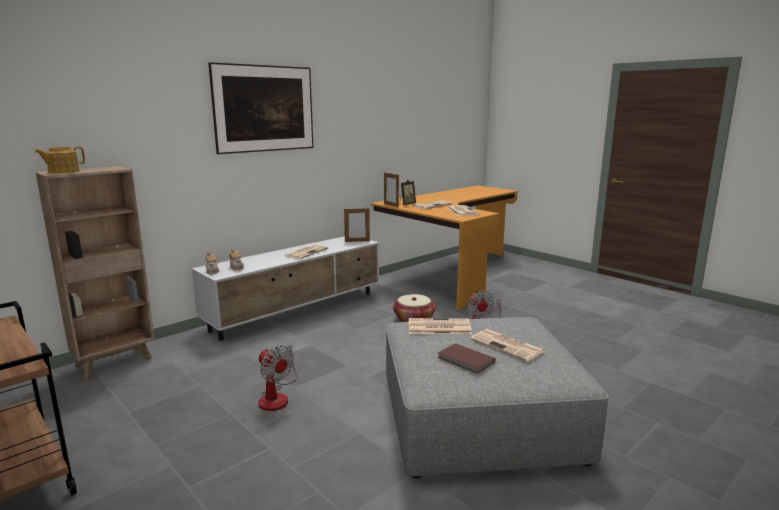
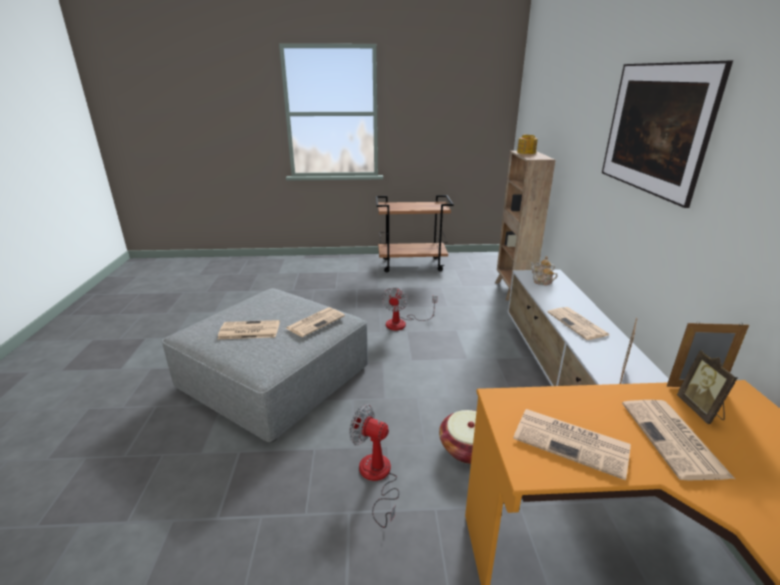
camera: 130 degrees right, 10 degrees up
(277, 396) = (402, 323): fan -> fan turned 75 degrees counterclockwise
(465, 360) = (265, 308): brown book -> none

